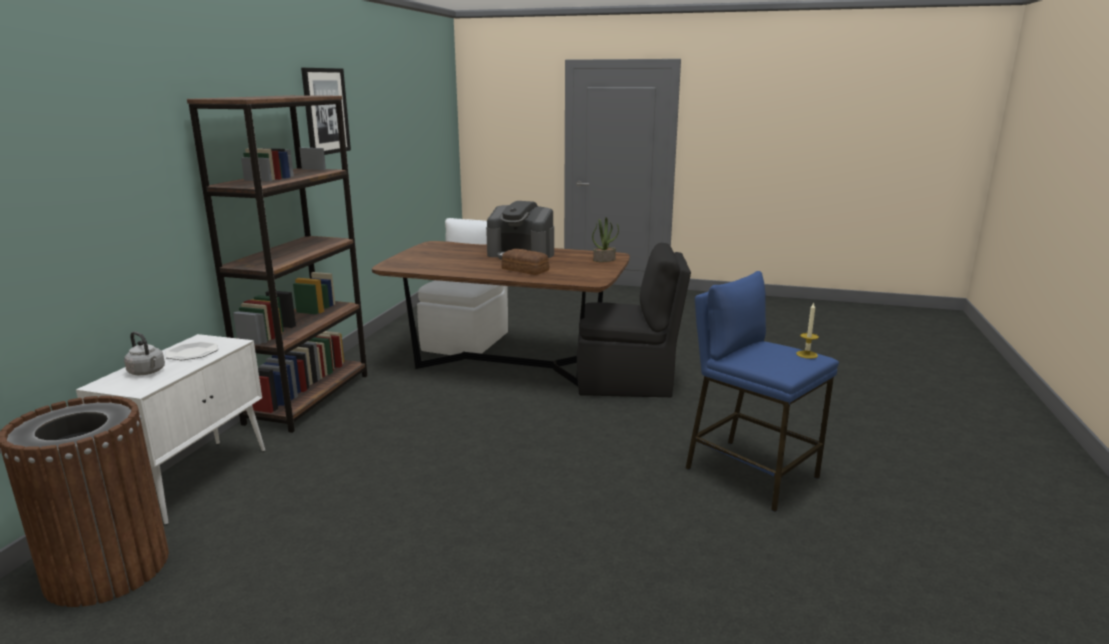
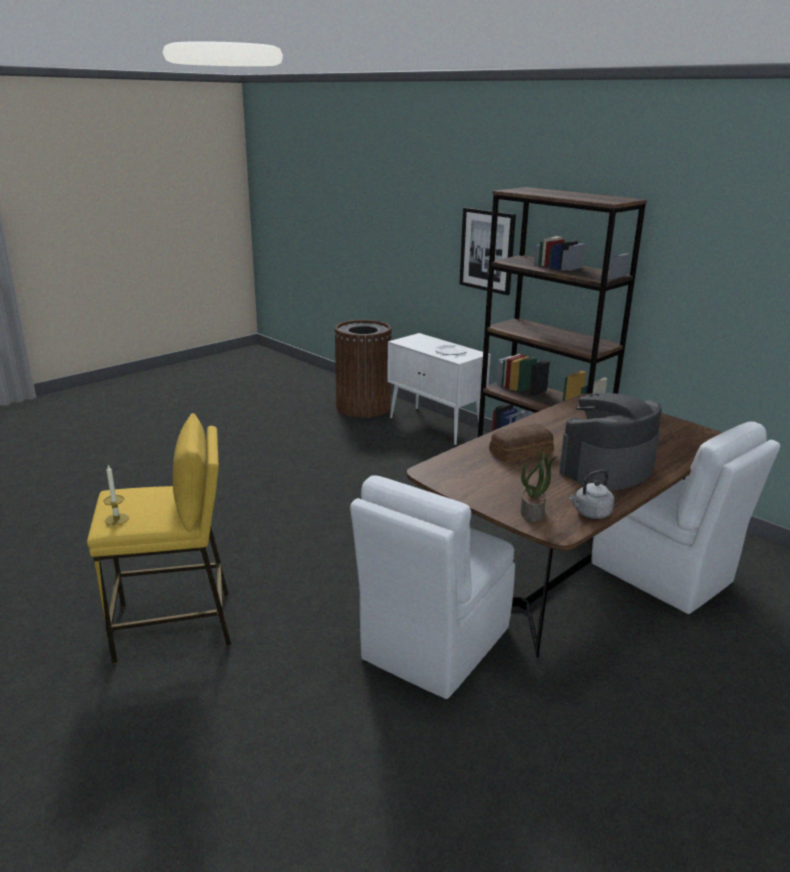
camera: 120 degrees right, 5 degrees up
(148, 372) = (426, 343): grey kettle -> grey kettle (590, 513)
(325, 111) = (714, 227): picture -> picture (487, 250)
(627, 383) = (433, 645): black chair -> white chair
(750, 473) = (174, 626): blue stool -> yellow stool

